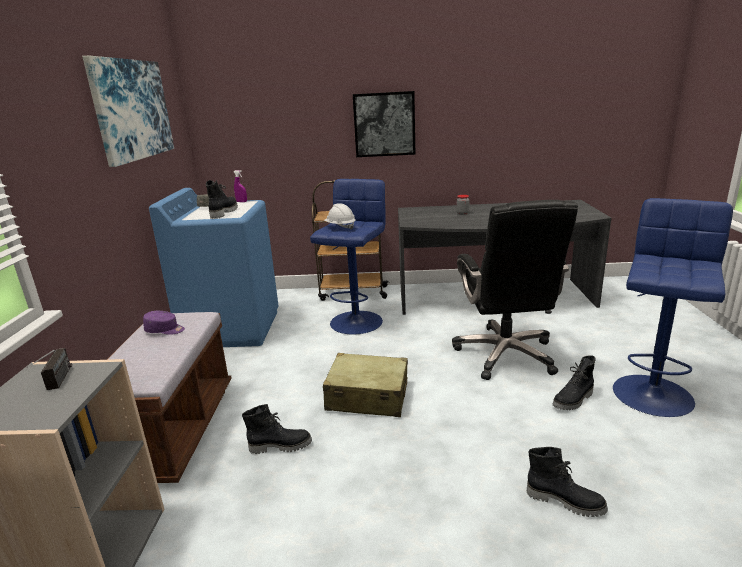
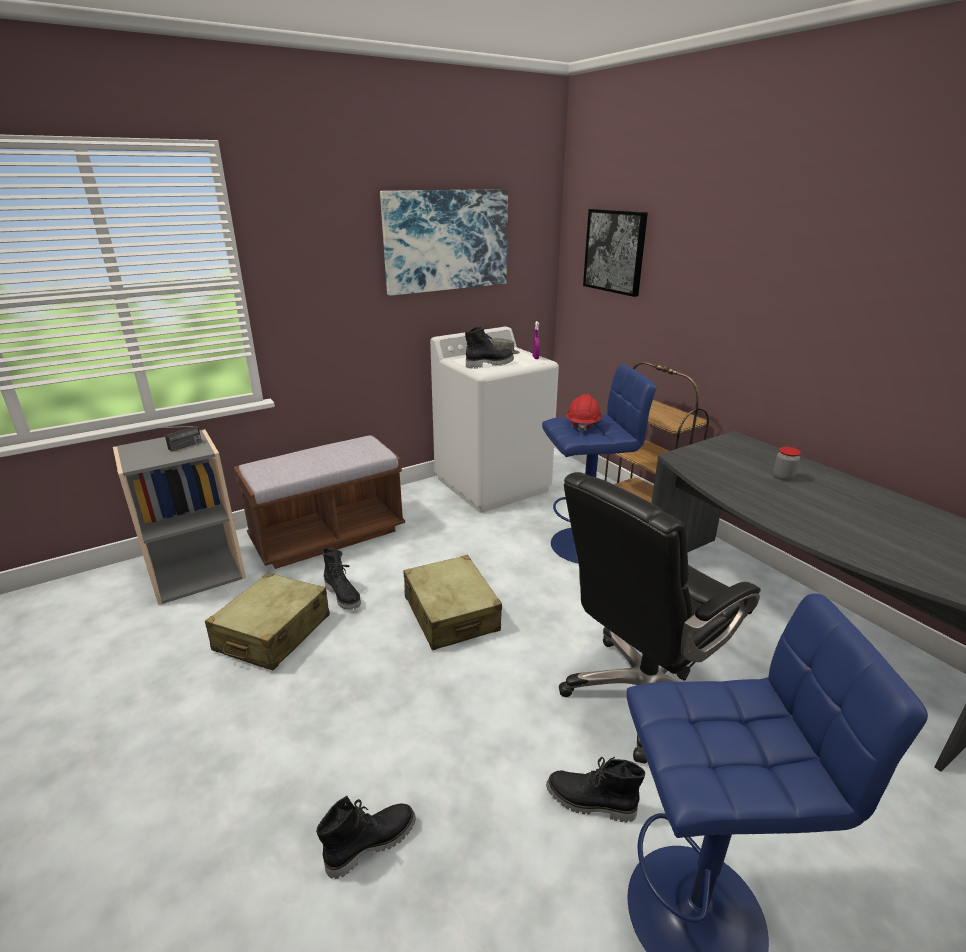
camera: 55 degrees right, 5 degrees up
(165, 330) = (342, 451): purple cap -> none
(232, 328) = (493, 484): blue washing machine -> white washing machine
(284, 506) = (272, 633): none -> beige suitcase
(340, 227) = (583, 424): white hard hat -> red hard hat
(384, 124) = (748, 304): picture -> picture (615, 251)
(565, 501) = (371, 843): black boot -> black boot turned 120 degrees counterclockwise

